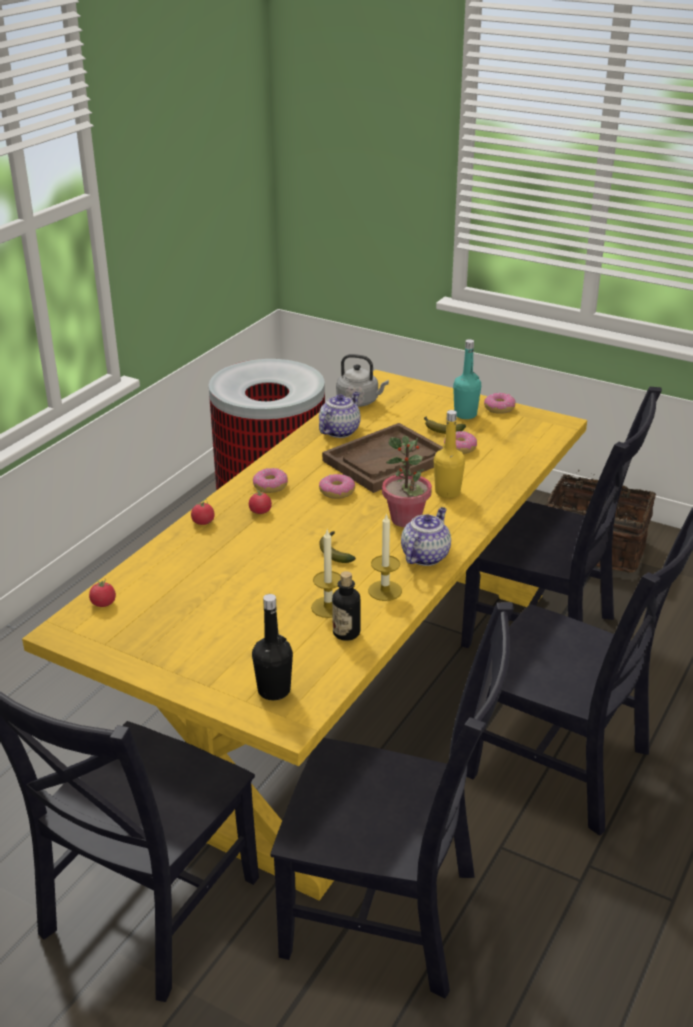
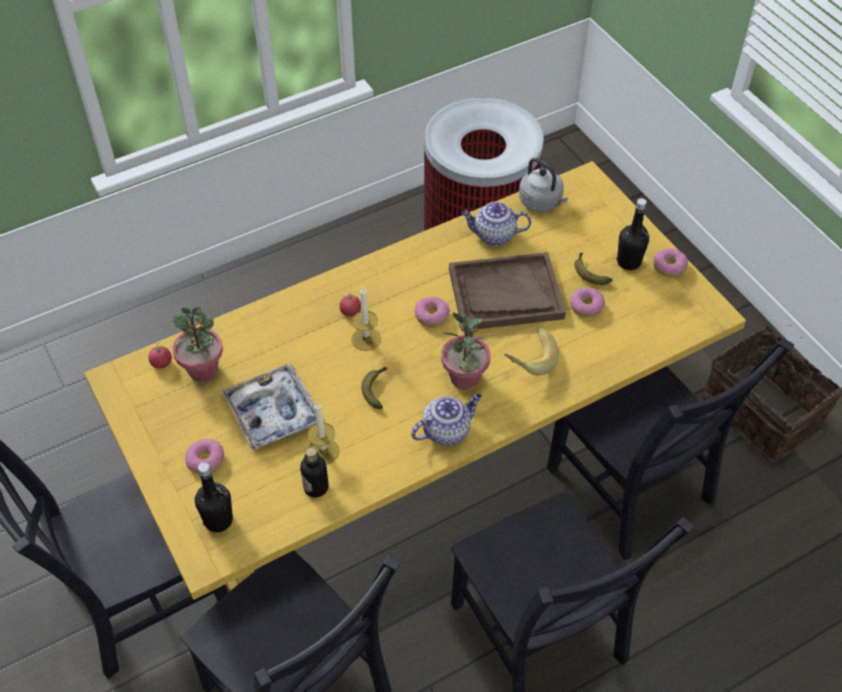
camera: 30 degrees right, 20 degrees up
(153, 594) = (203, 369): none -> potted plant
(203, 522) = (296, 303): tomato -> none
(254, 598) = (273, 412): none -> tray
(270, 486) = (381, 283): donut -> donut (206, 460)
(339, 431) = (493, 235): teapot -> teapot turned 150 degrees counterclockwise
(385, 590) = (382, 455): candle -> candle (366, 339)
(447, 492) = (528, 360): yellow bottle -> banana
(465, 414) = (629, 262): turquoise bottle -> black bottle

